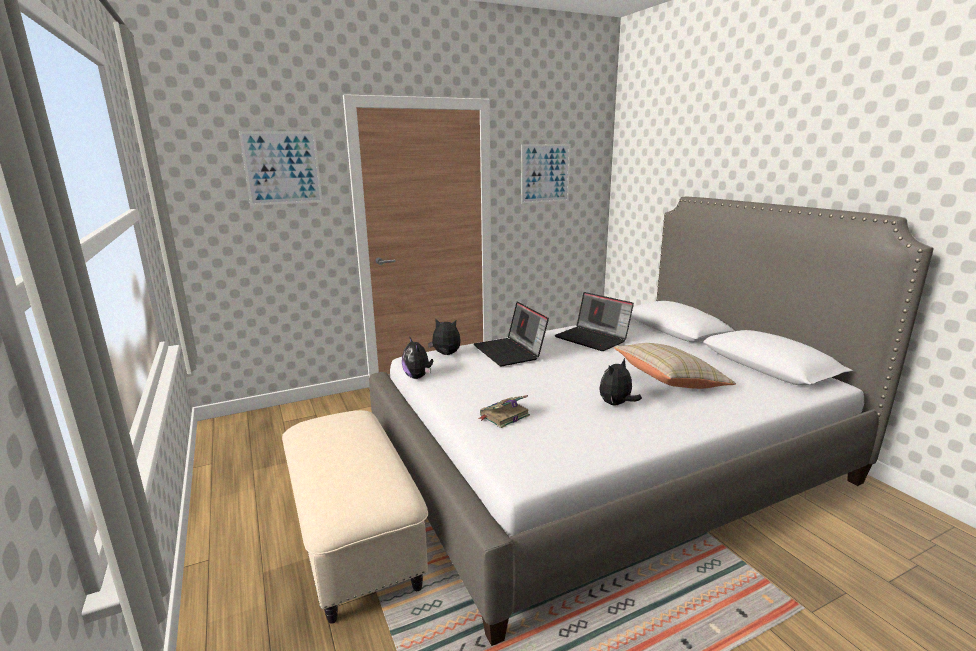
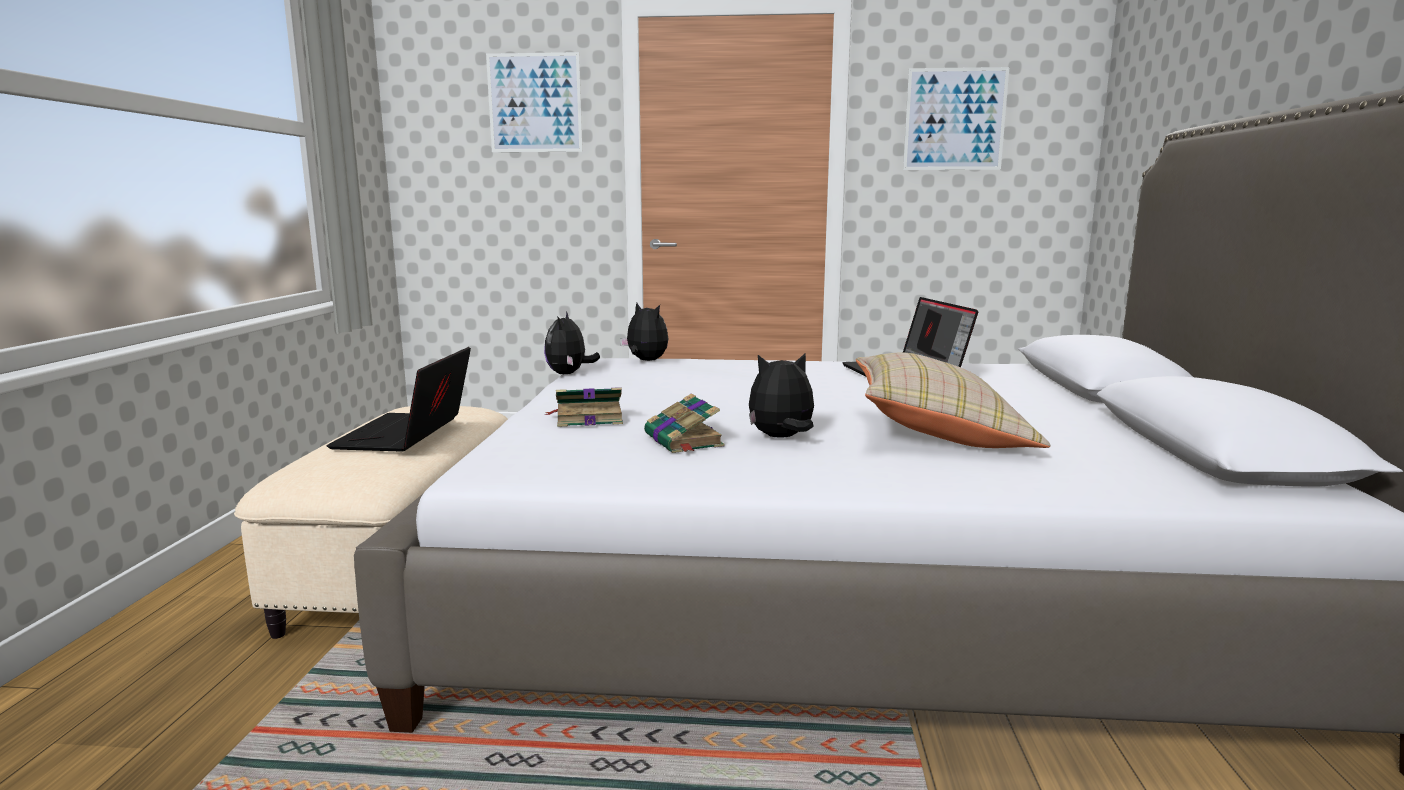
camera: 30 degrees right, 5 degrees down
(510, 352) = (735, 368): laptop -> laptop (406, 435)
(579, 420) = (684, 441): none -> book

